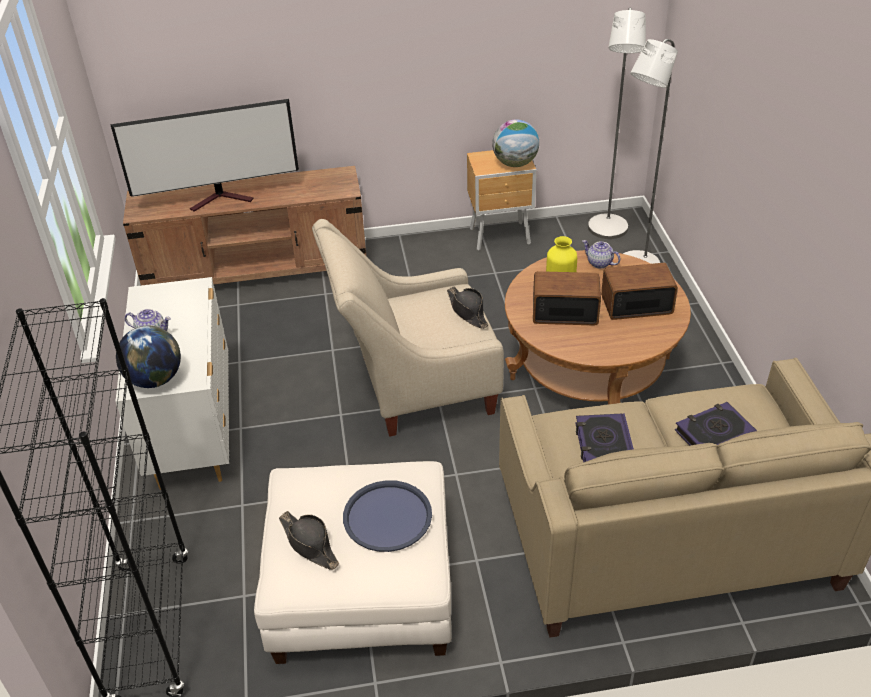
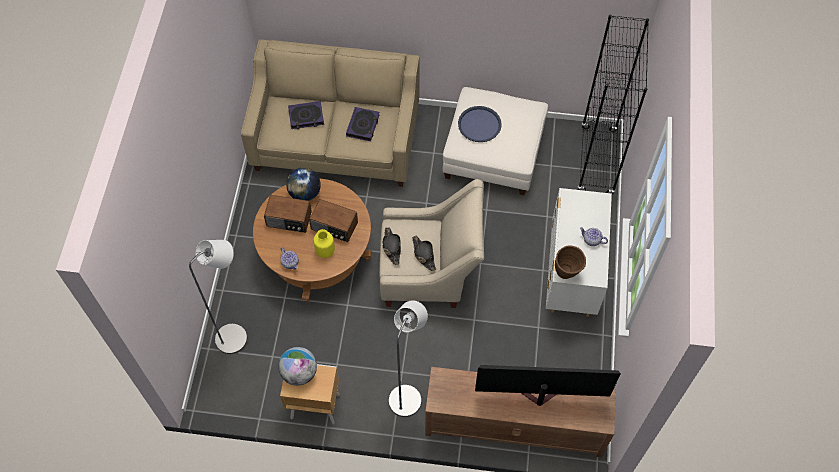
camera: 165 degrees left, 20 degrees up
(155, 379) = (589, 202): globe -> globe (305, 193)
(190, 287) = (566, 274): none -> brown vase
(309, 544) = (518, 120): black hat -> black hat (423, 254)
(607, 232) = (231, 385): grey floor lamp -> grey floor lamp (408, 395)

